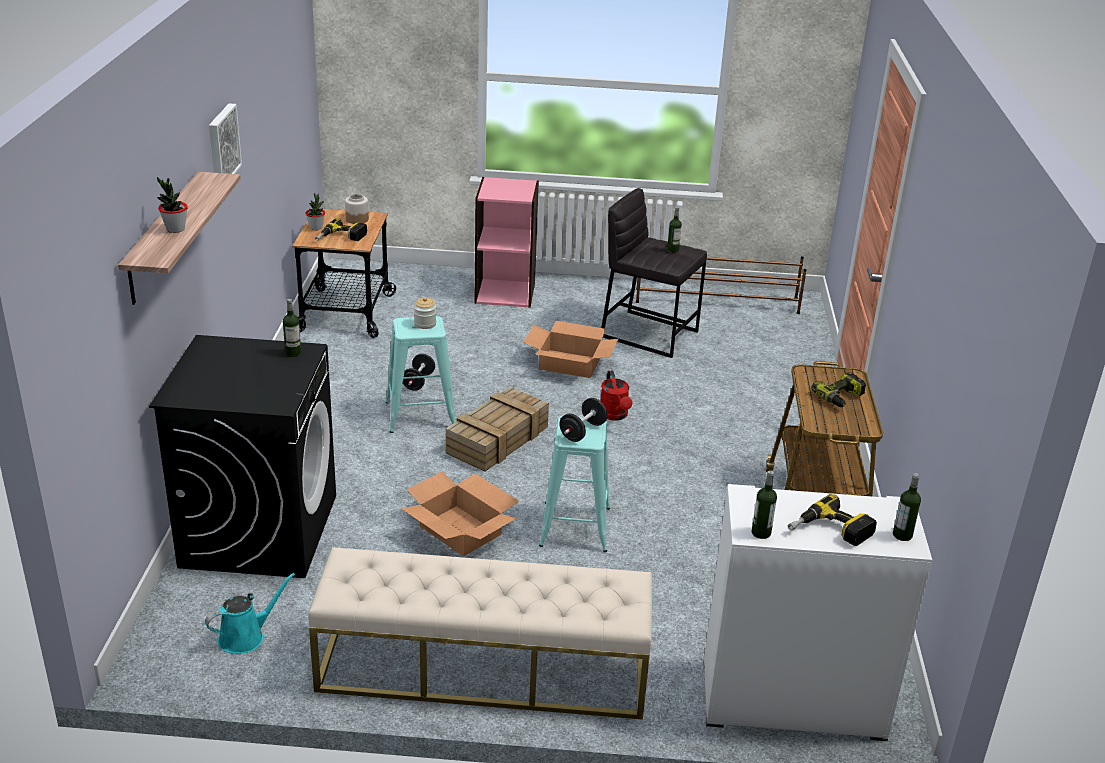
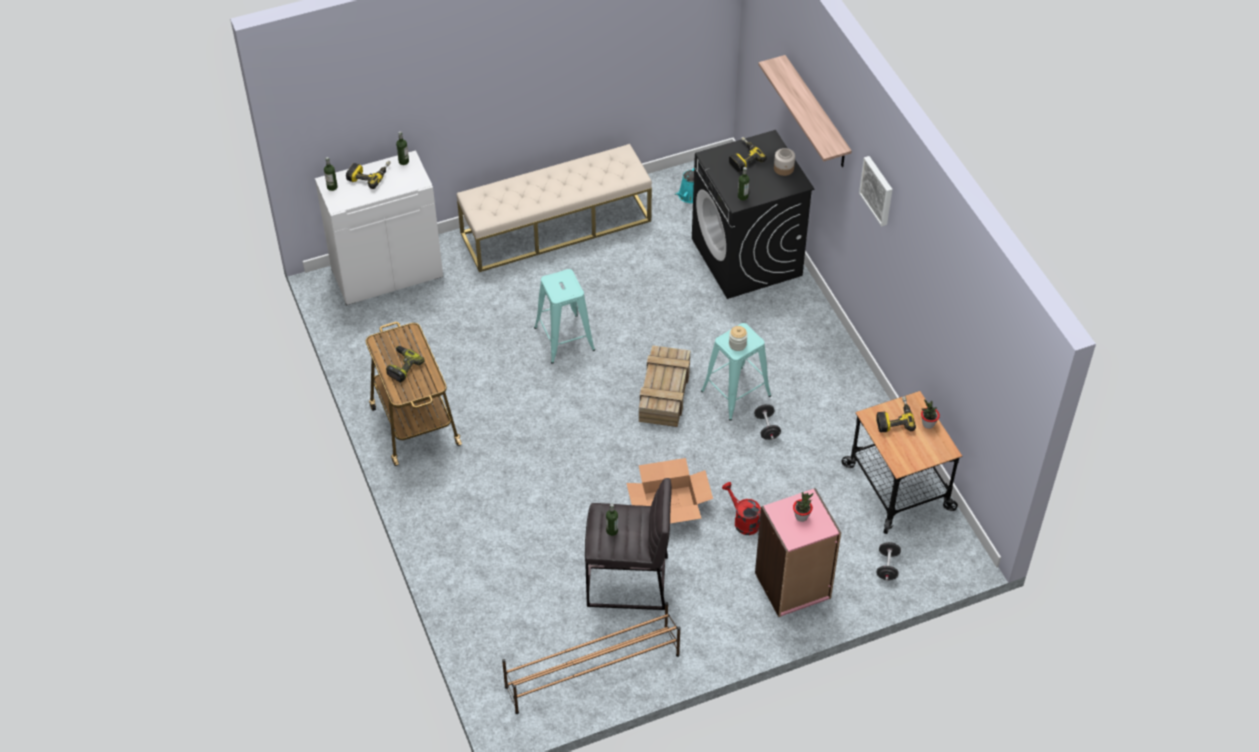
camera: 155 degrees right, 20 degrees up
(175, 229) = (792, 91): potted plant -> potted plant (801, 516)
(237, 390) = (743, 157): none -> power drill
(357, 219) = (910, 454): jar -> jar (784, 169)
(460, 530) = (632, 306): cardboard box -> none
(582, 432) = (560, 284): black dumbbell -> black dumbbell (887, 567)
(615, 416) = (597, 456): red watering can -> red watering can (743, 521)

